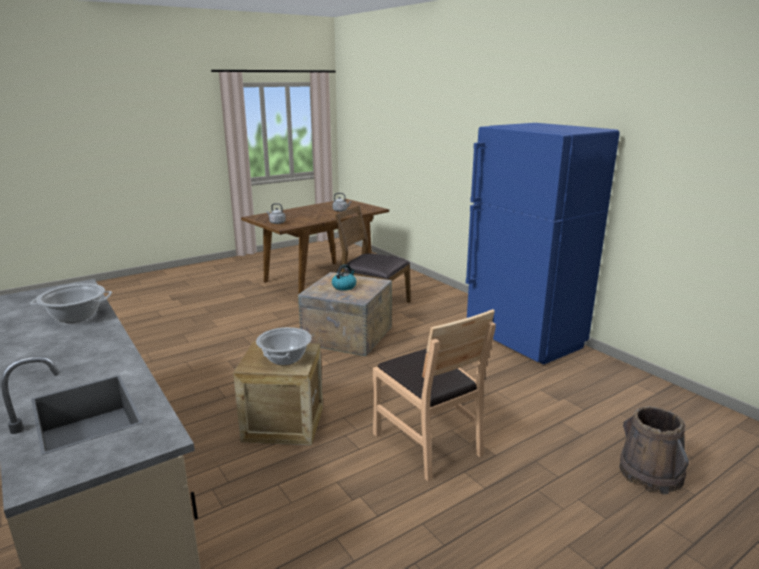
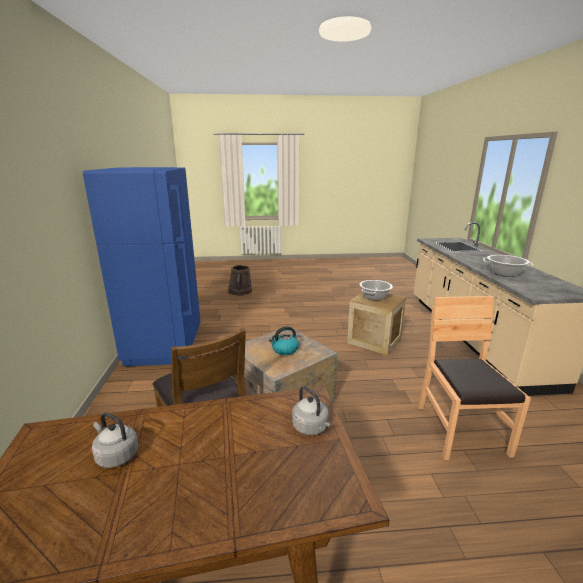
camera: 150 degrees left, 0 degrees up
(427, 443) = (307, 316): brown chair -> brown chair (460, 430)

